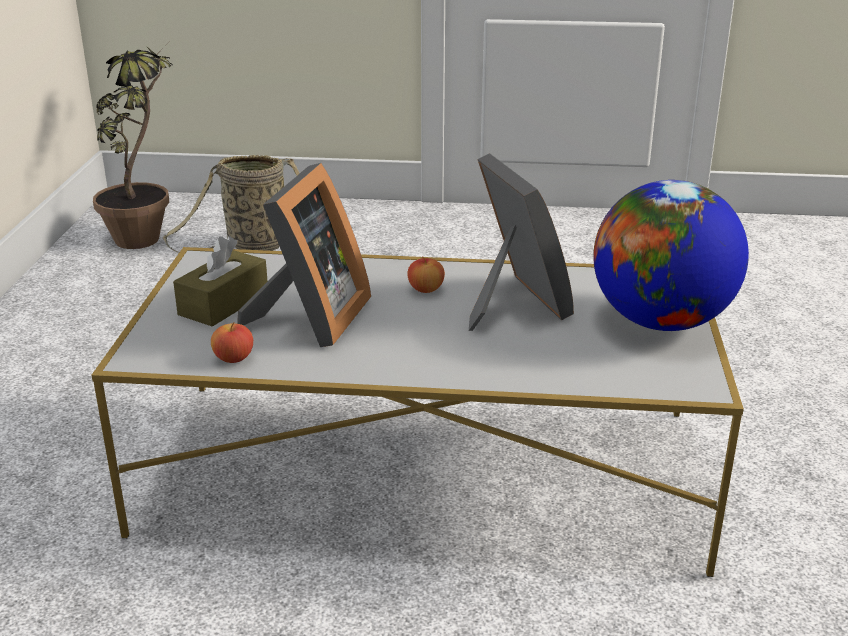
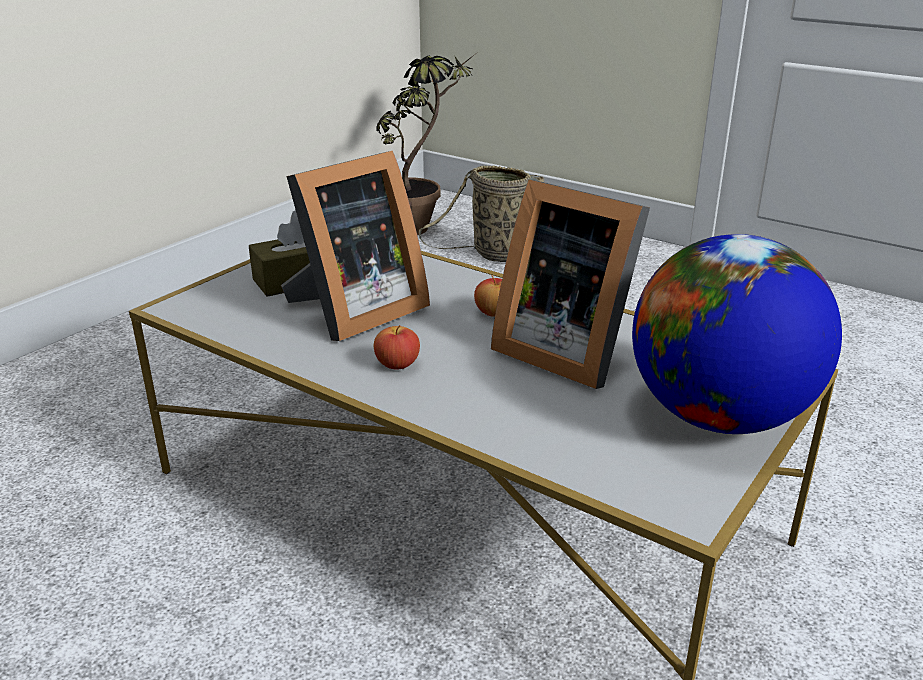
camera: 30 degrees right, 0 degrees up
(233, 358) = (248, 329): apple -> apple (397, 364)
(512, 304) = (565, 351): picture frame -> picture frame turned 120 degrees clockwise

